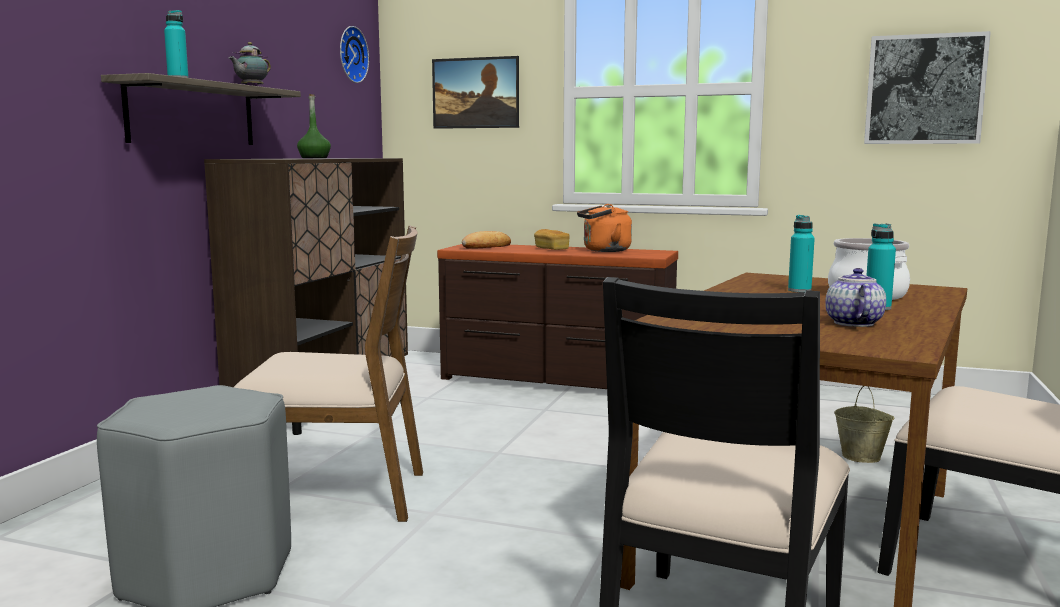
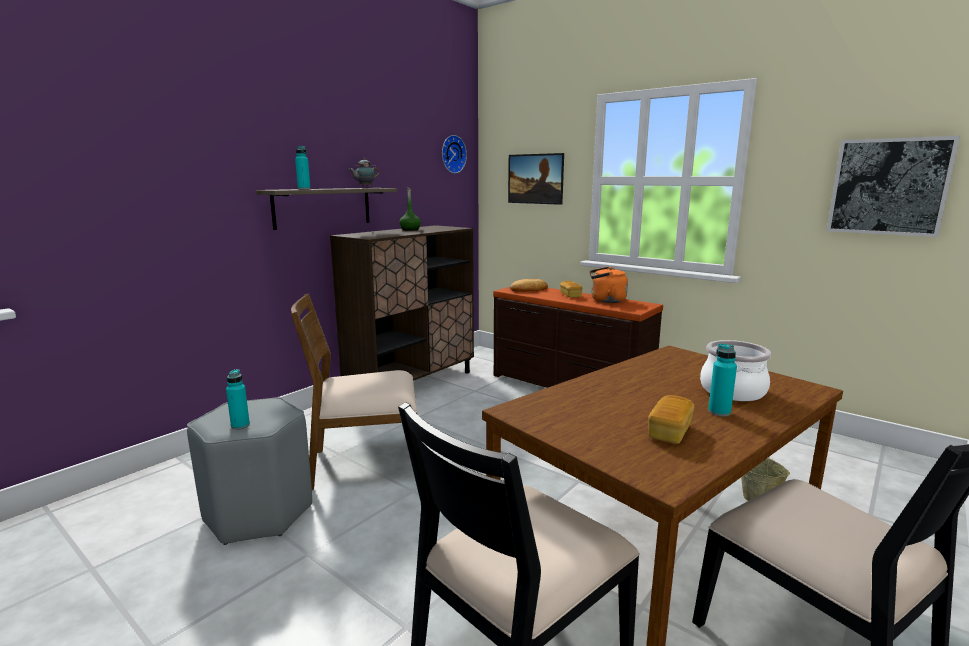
camera: 20 degrees right, 5 degrees up
(334, 495) = (366, 464): brown chair -> brown chair turned 150 degrees clockwise
(799, 290) = (681, 377): turquoise bottle -> turquoise bottle (240, 426)
(852, 323) = (669, 432): teapot -> bread

